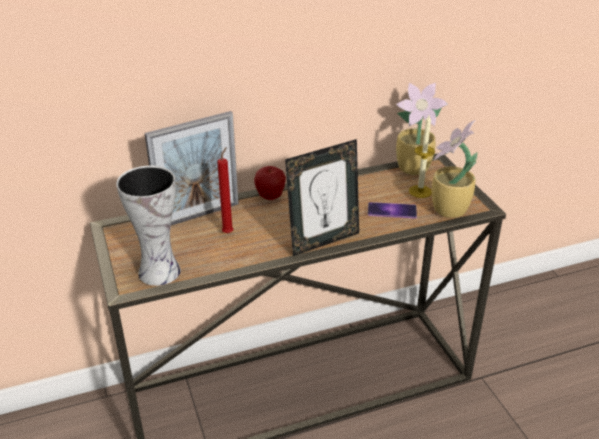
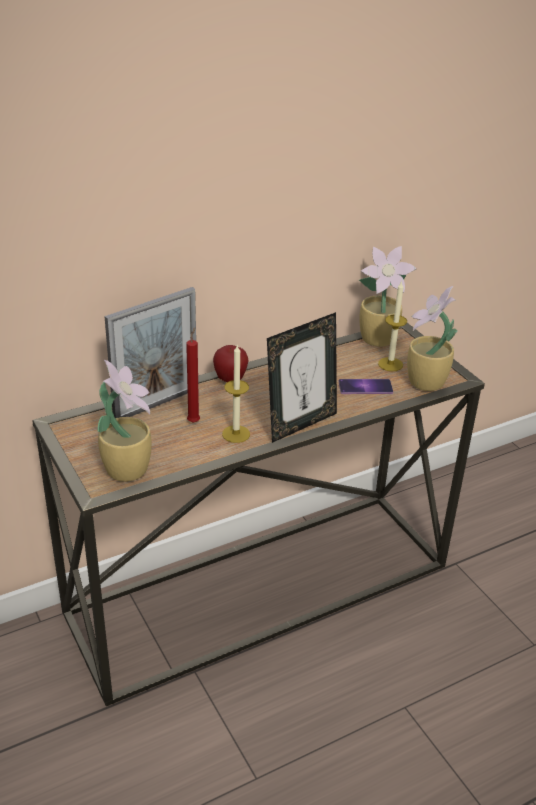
camera: 10 degrees left, 0 degrees up
(158, 270) = (128, 468): vase -> potted plant
(262, 246) = (236, 434): none -> candle

